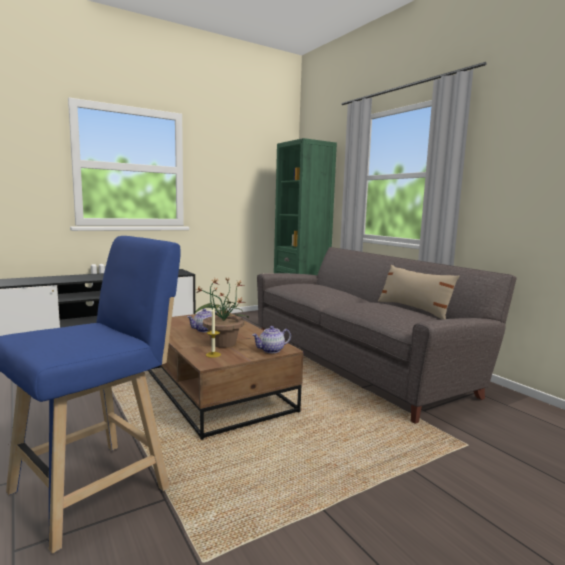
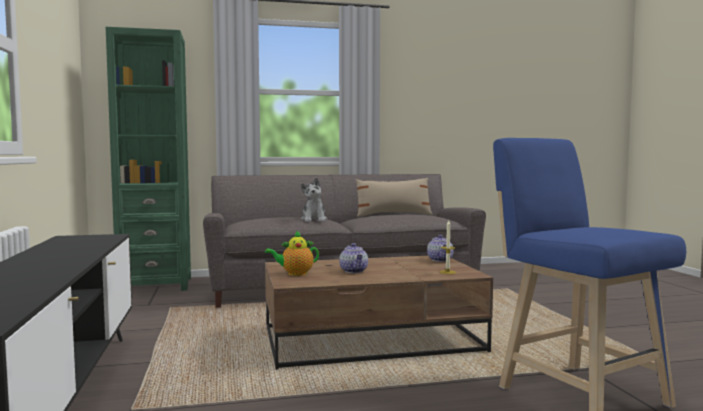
camera: 70 degrees left, 5 degrees down
(188, 319) = (295, 274): none -> teapot
(222, 343) = (410, 268): potted plant -> none
(320, 293) = (314, 219): none -> plush toy

